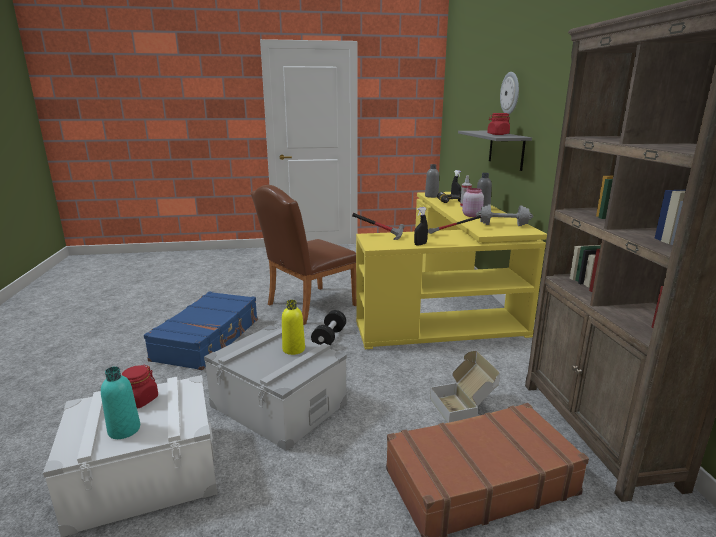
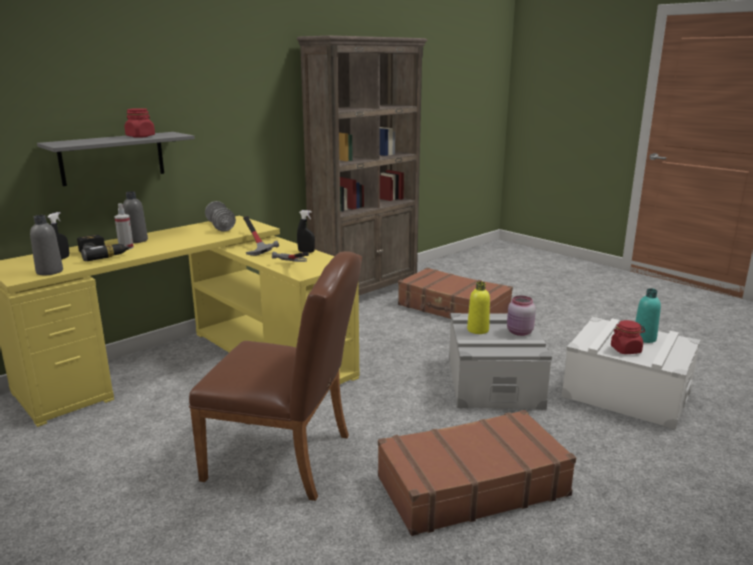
camera: 125 degrees left, 0 degrees up
(208, 339) = (471, 485): blue suitcase -> brown suitcase
(329, 338) = (360, 404): black dumbbell -> none
(463, 407) = (392, 323): cardboard box -> none
(471, 215) = (184, 239): pink jar -> pink jar (519, 332)
(510, 93) = (97, 83): wall clock -> none

